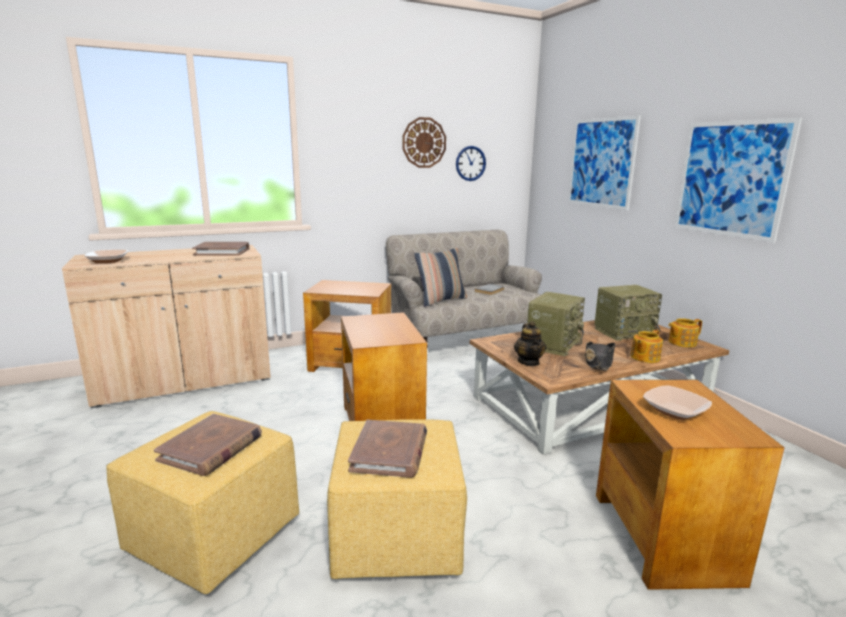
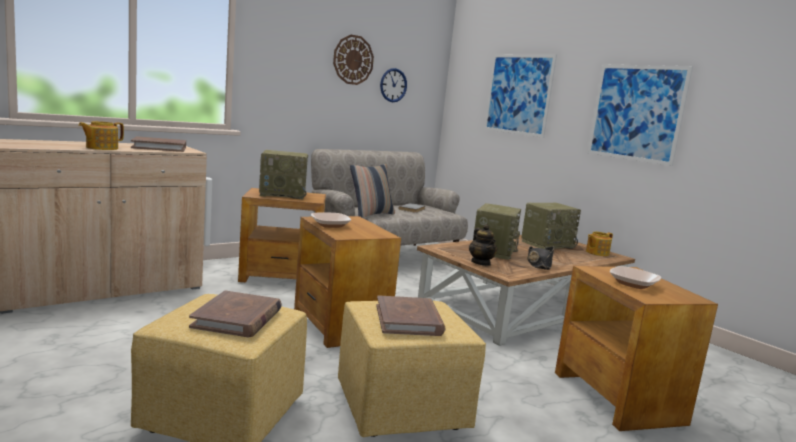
camera: 15 degrees left, 5 degrees down
(108, 261) = (39, 146): bowl -> bowl (330, 225)
(346, 287) = (283, 194): none -> radio
(644, 357) = (573, 262): teapot -> teapot (101, 148)

